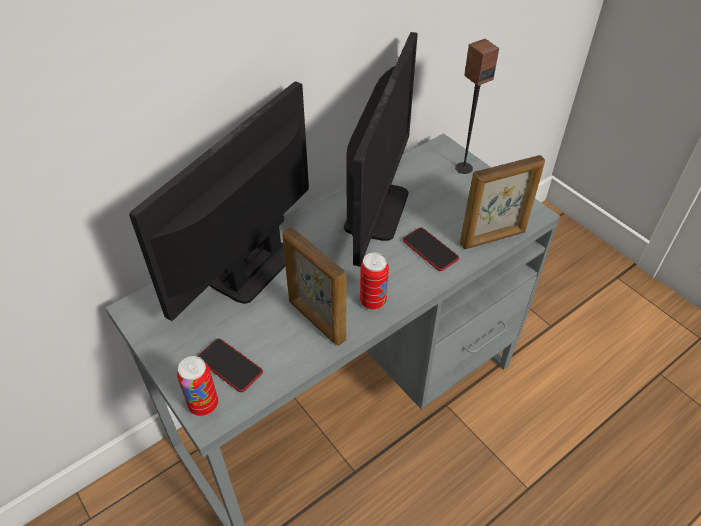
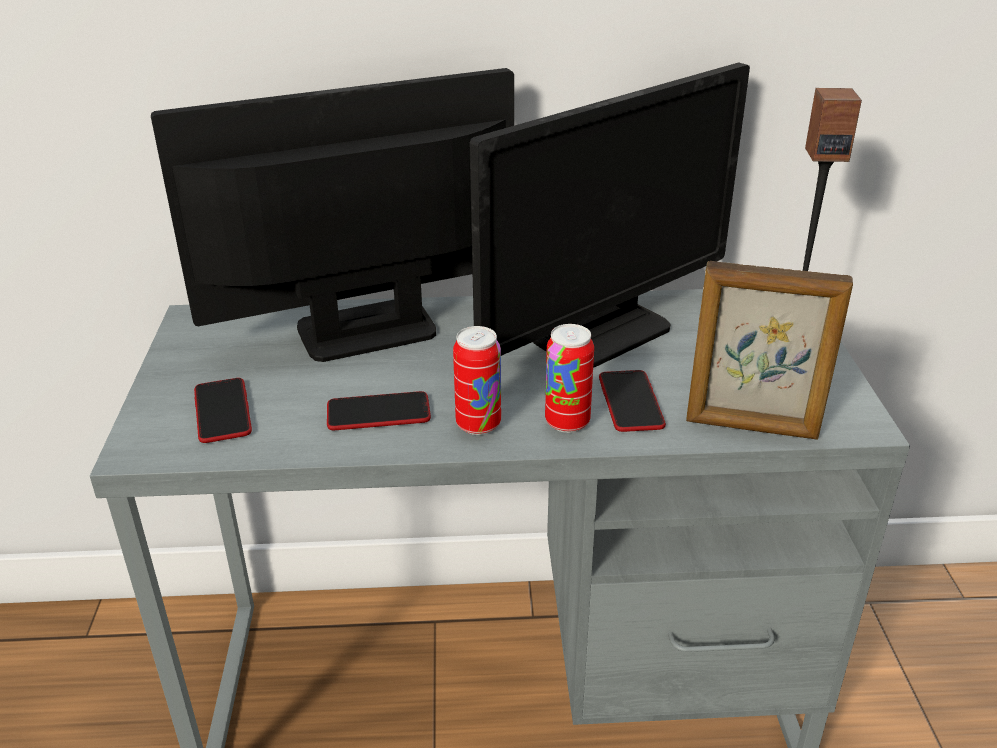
camera: 35 degrees right, 15 degrees down
(203, 404) = (148, 435): can -> can (567, 422)
(316, 321) = (378, 413): picture frame -> phone

